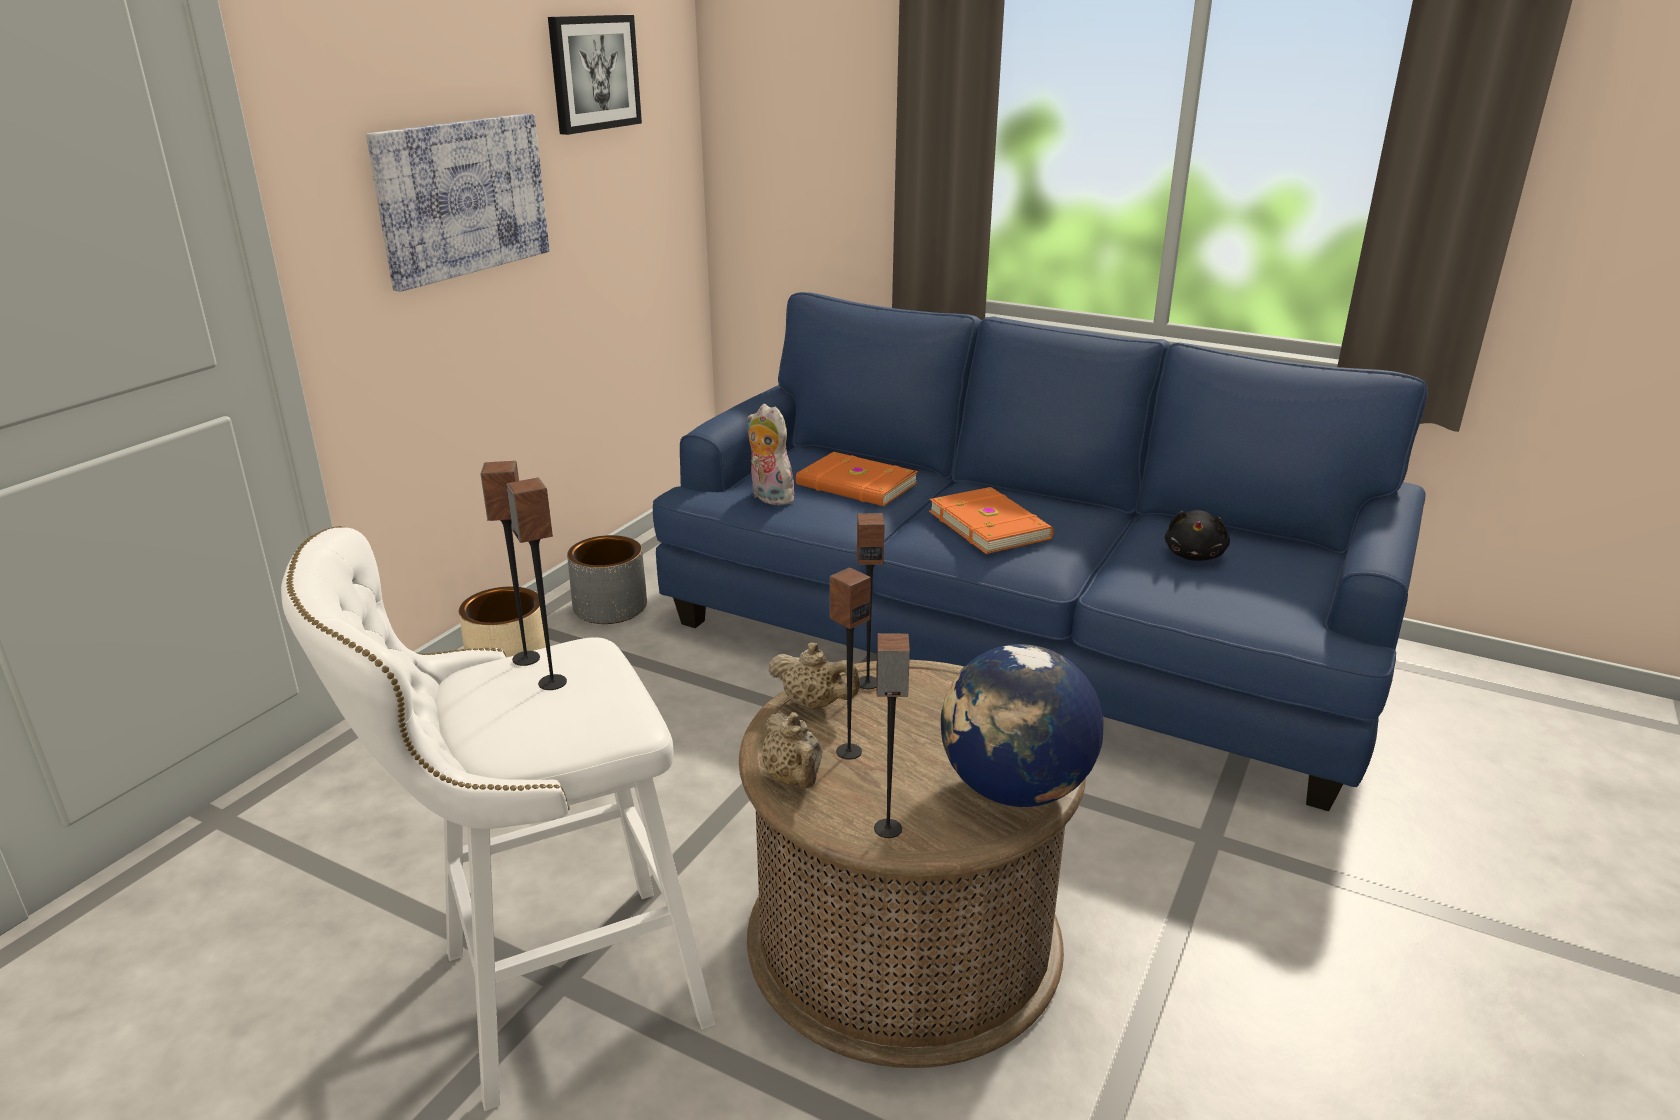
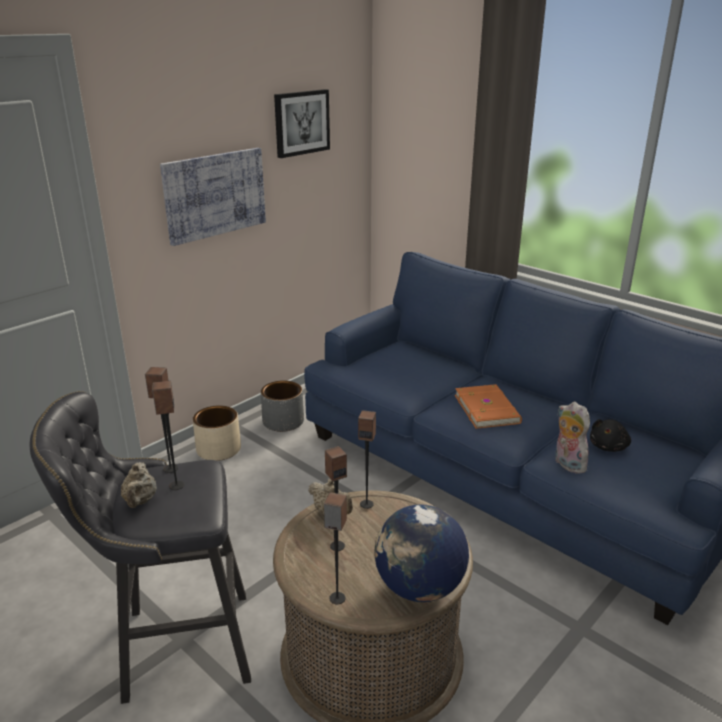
camera: 15 degrees right, 0 degrees up
(540, 999) = (168, 647): white stool -> black stool
(768, 497) = (366, 374): plush toy -> plush toy (567, 464)
(794, 779) = (299, 558): beige teapot -> beige teapot (140, 501)
(856, 485) = (420, 372): orange book -> none

